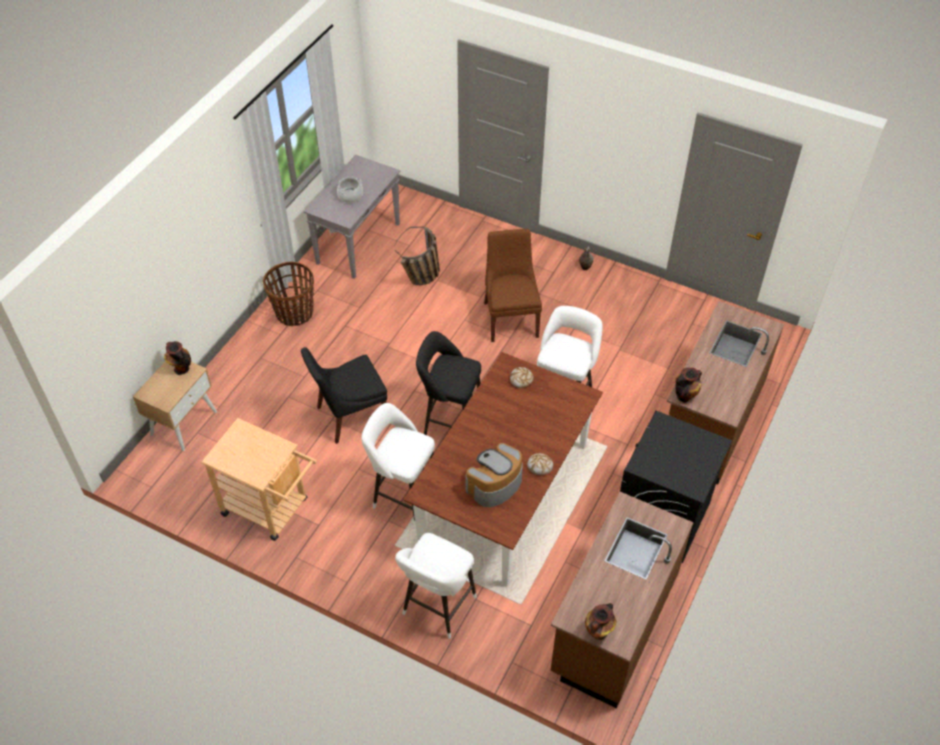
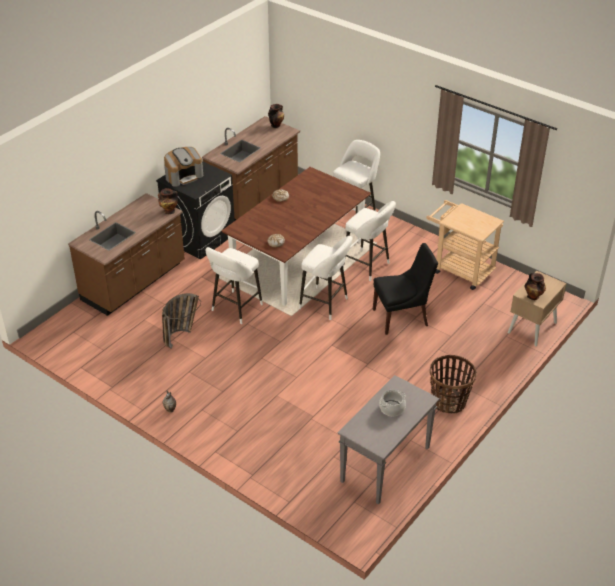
camera: 170 degrees left, 10 degrees down
(422, 279) = (327, 418): basket -> basket (181, 335)
(450, 422) = (326, 304): black stool -> white stool
(494, 484) = (312, 192): coffee machine -> coffee machine (184, 176)
(510, 318) = (255, 373): brown chair -> none

